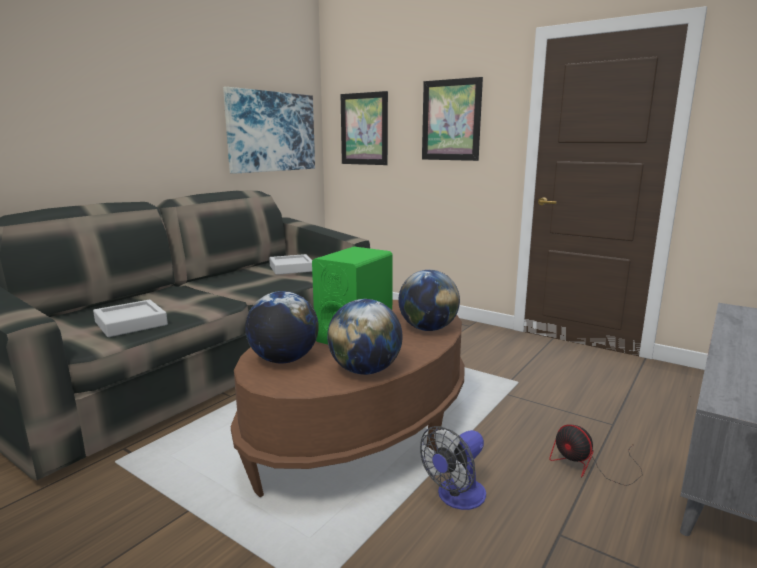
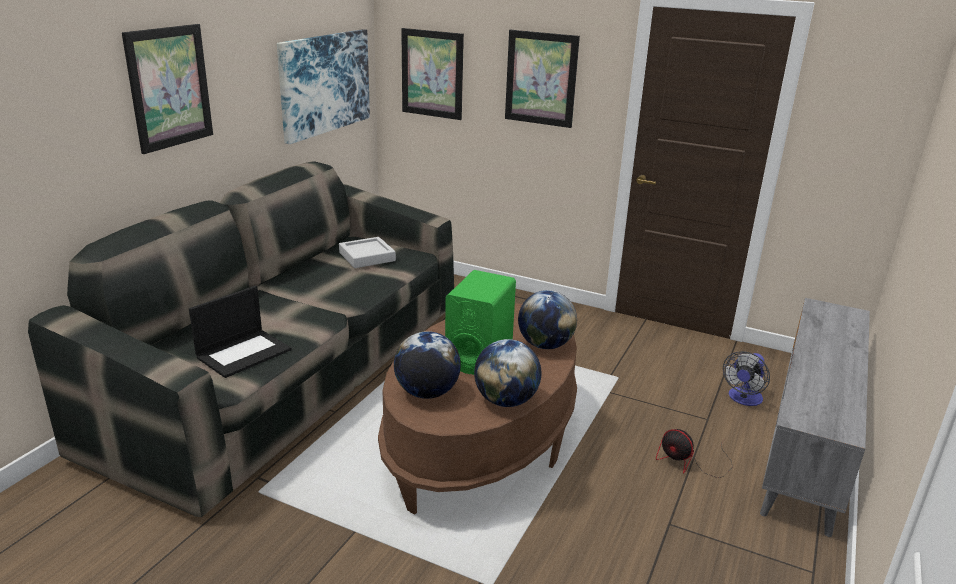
camera: 10 degrees left, 10 degrees up
(109, 99) = (169, 87): none -> picture
(131, 323) = (244, 353): grey tray -> laptop
(456, 498) = (582, 500): fan -> fan (743, 399)

